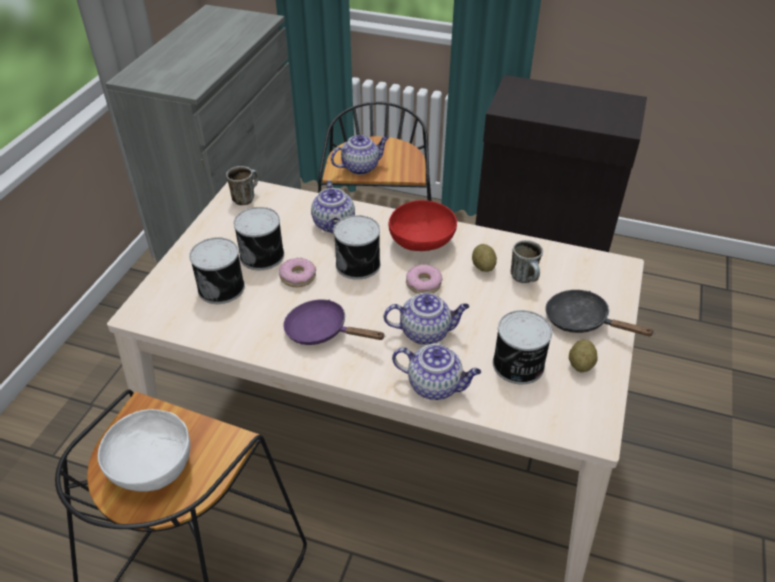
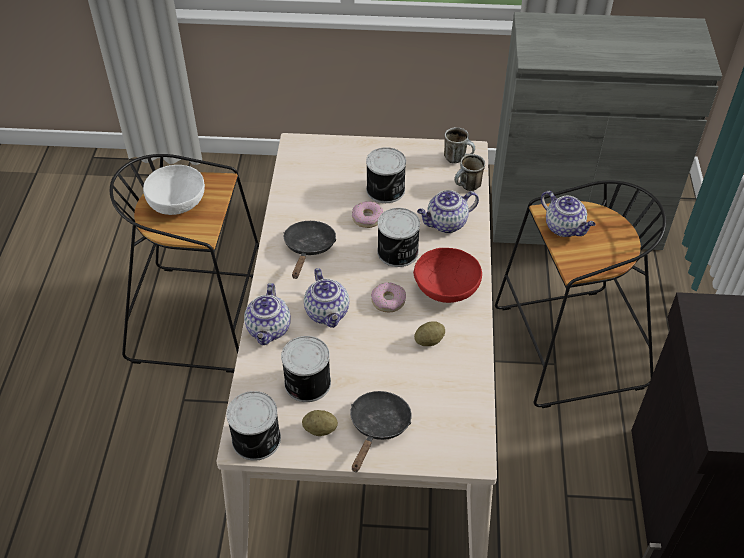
camera: 75 degrees right, 5 degrees up
(222, 287) = (339, 178): can -> can (257, 439)
(322, 331) = (309, 248): purple frying pan -> black frying pan
(526, 279) = (423, 376): mug -> mug (467, 187)

